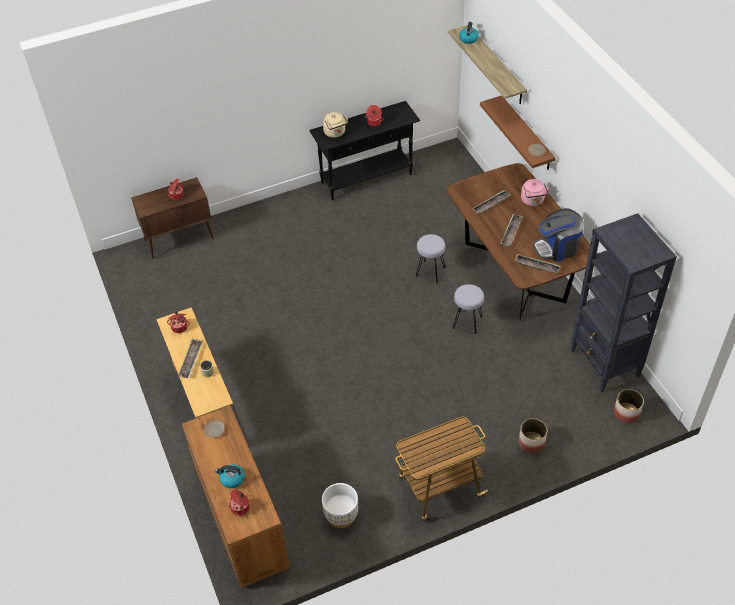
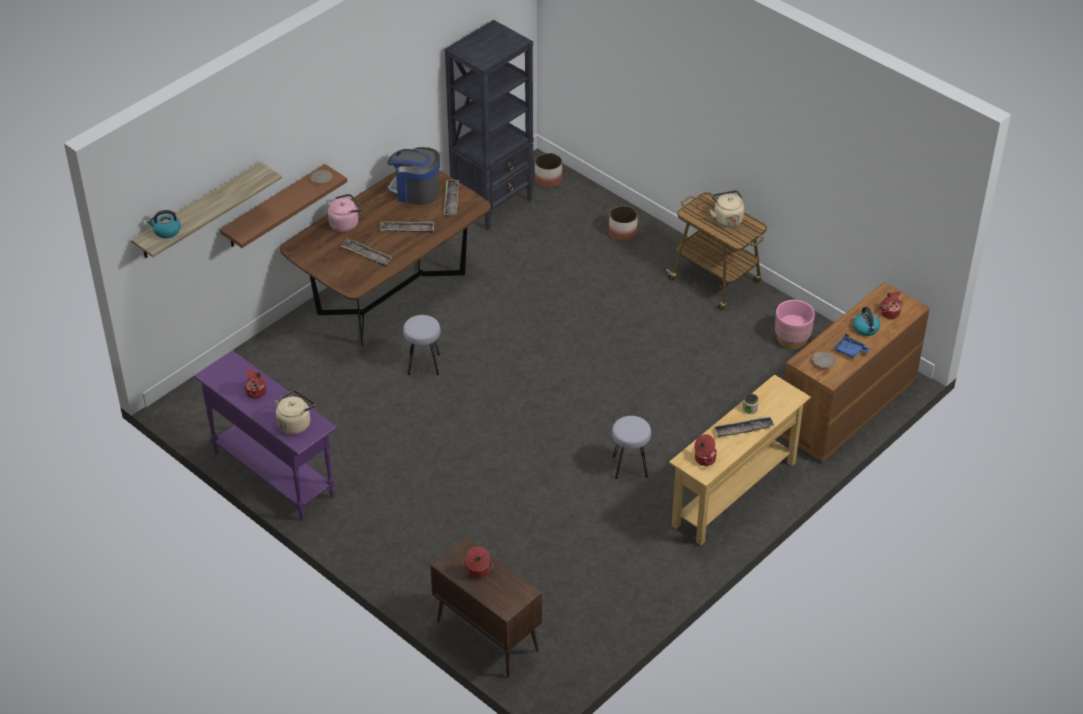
camera: 115 degrees left, 5 degrees down
(214, 455) = (850, 351): none -> blue tray
(341, 515) = (792, 339): white planter -> pink planter
(367, 178) = (273, 474): black console table -> purple console table
(440, 451) = (727, 219): none -> beige kettle
(467, 322) = (489, 314): grey stool -> grey stool (629, 467)
(557, 248) = (415, 191): coffee machine -> coffee machine turned 150 degrees clockwise

